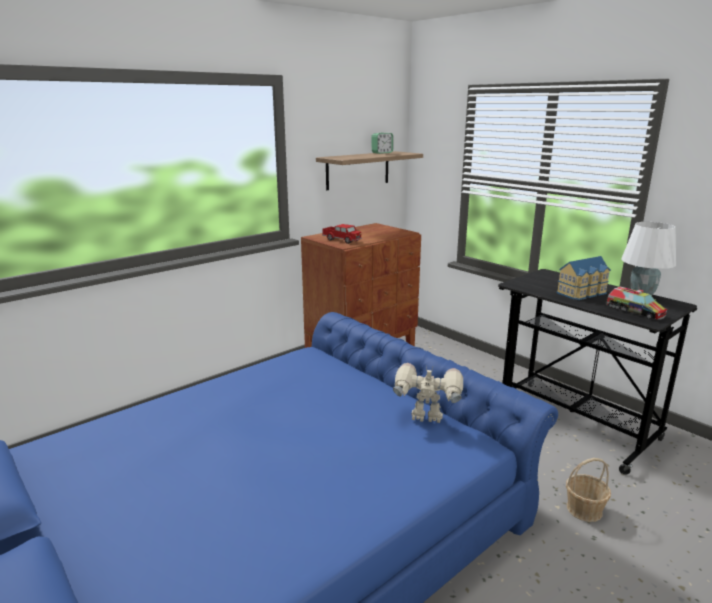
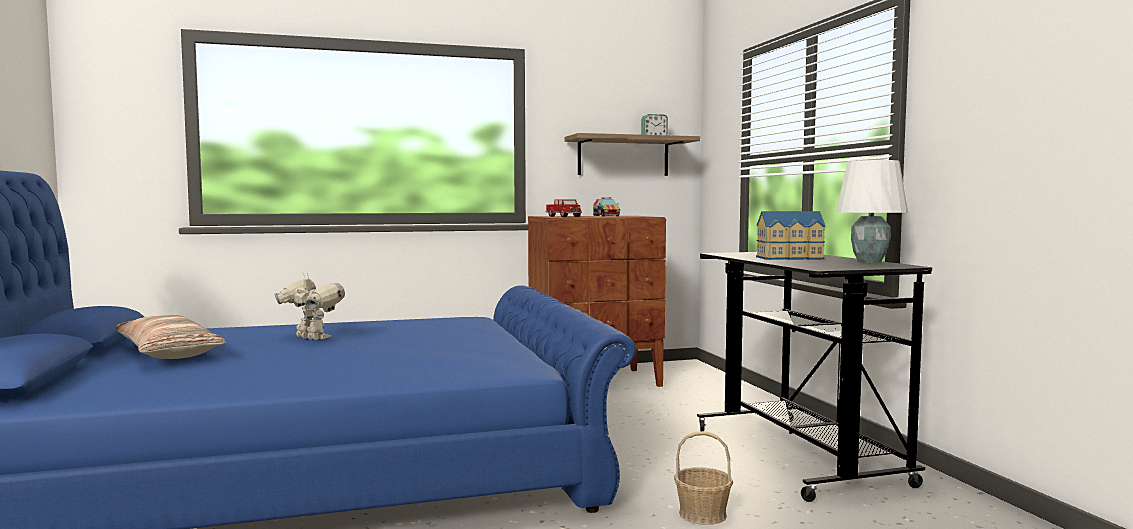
camera: 25 degrees right, 15 degrees down
(109, 503) = (167, 353): none -> pillow
(426, 419) = (505, 352): toy robot -> toy robot (311, 338)
(635, 311) = (822, 265): toy truck -> toy truck (606, 216)

